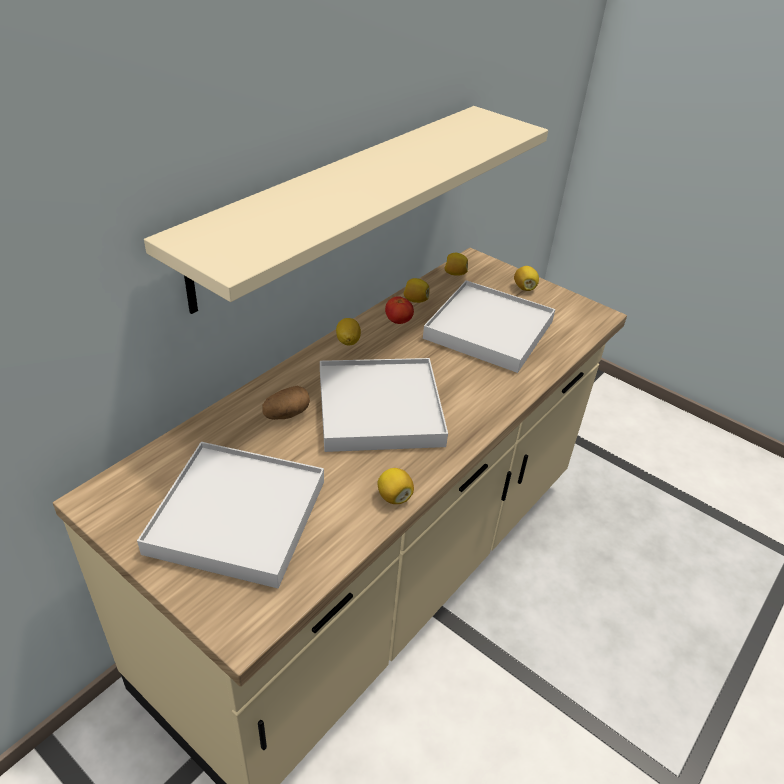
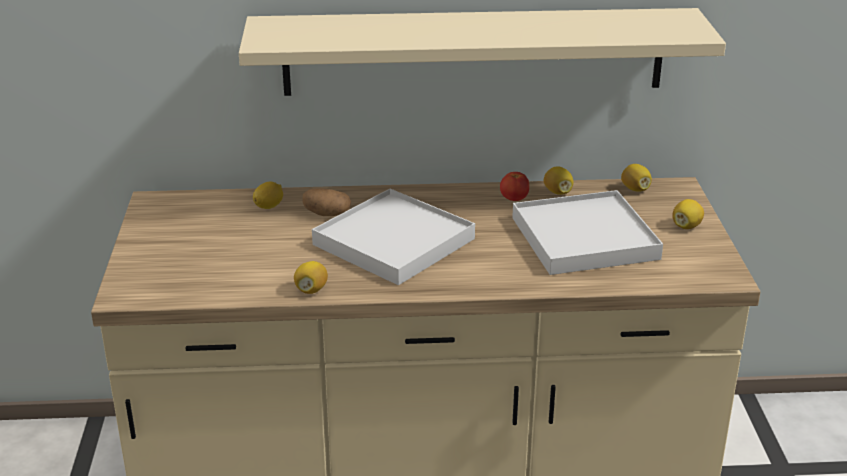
camera: 50 degrees right, 10 degrees down
(237, 517) = (206, 248): white tray -> none
(348, 341) = (448, 194): lemon -> lemon (269, 206)

